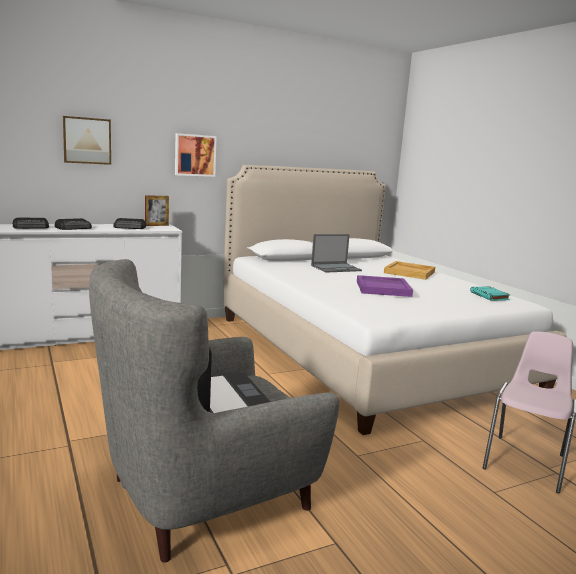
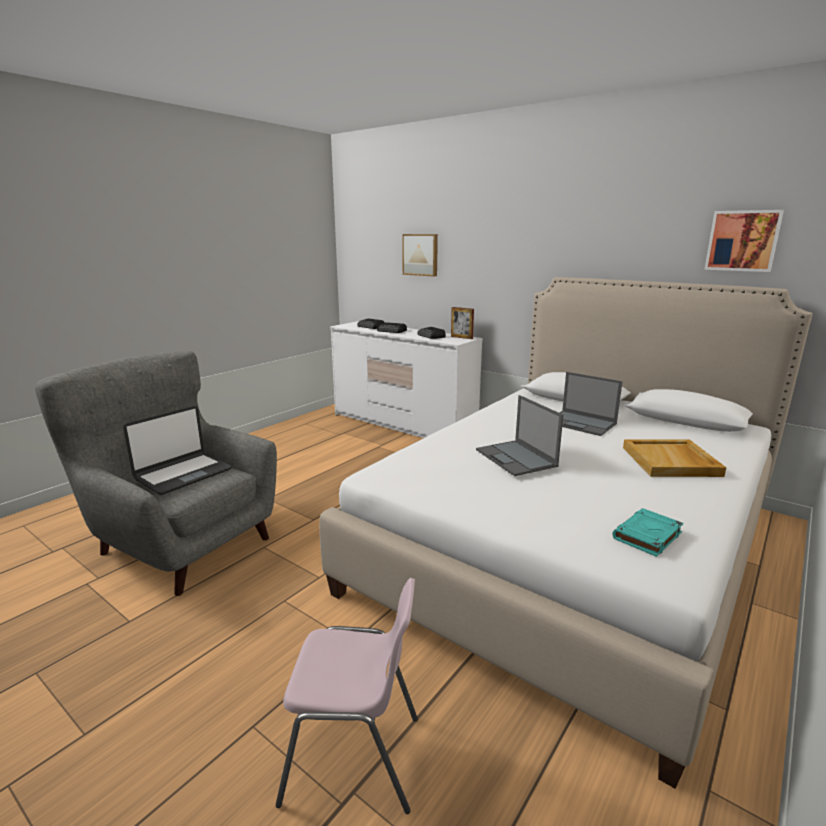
camera: 65 degrees right, 5 degrees up
(195, 155) = (510, 266): picture -> picture (742, 241)
(383, 288) = (516, 458): purple tray -> laptop

